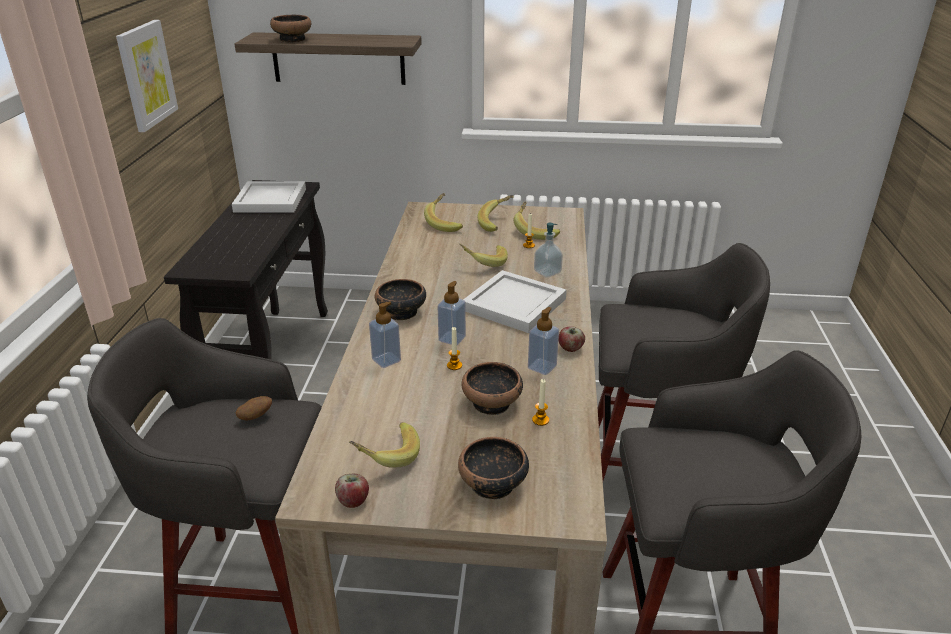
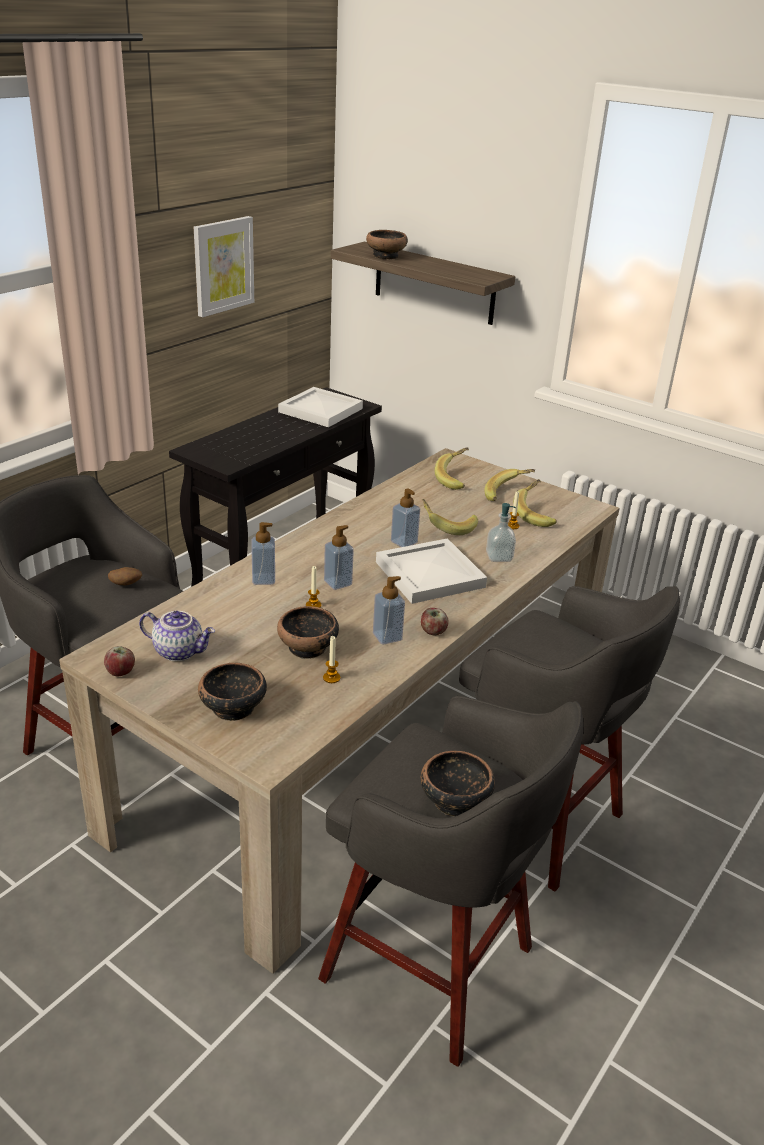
camera: 30 degrees right, 0 degrees up
(386, 456) = (179, 651): banana -> teapot
(401, 312) = (321, 545): bowl -> bowl (454, 801)
(464, 286) = (404, 542): none -> soap dispenser

